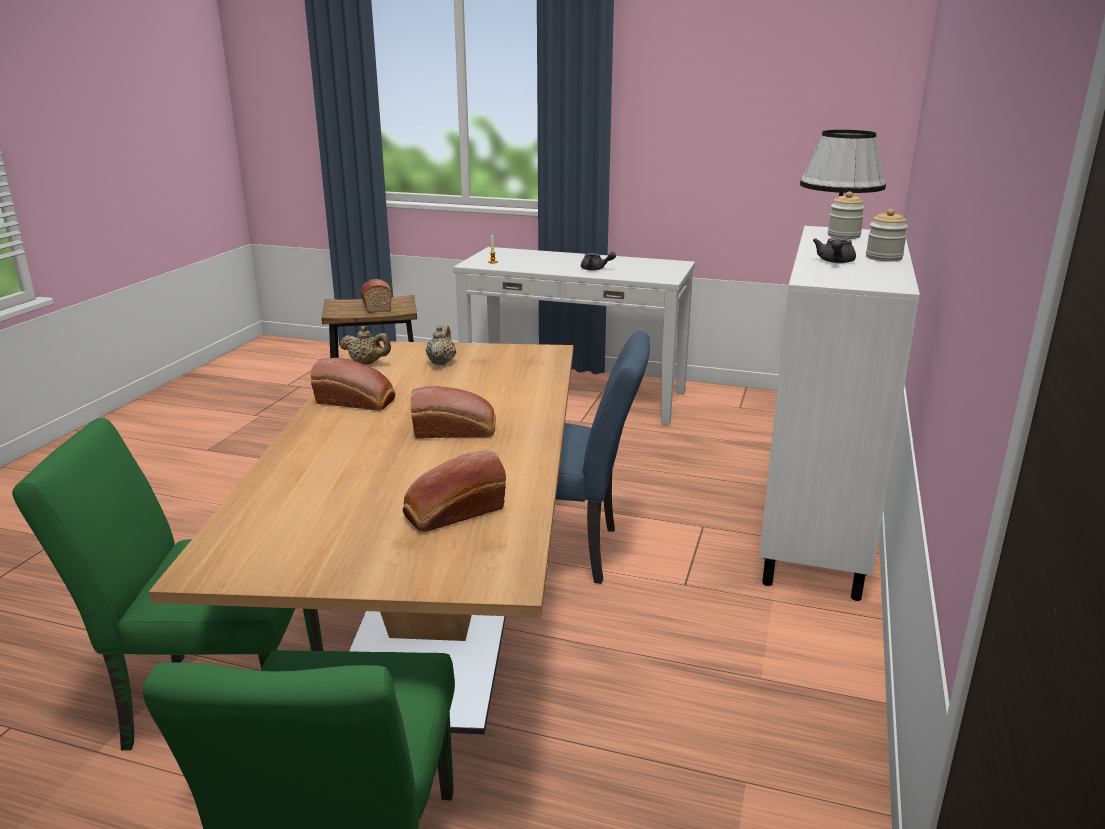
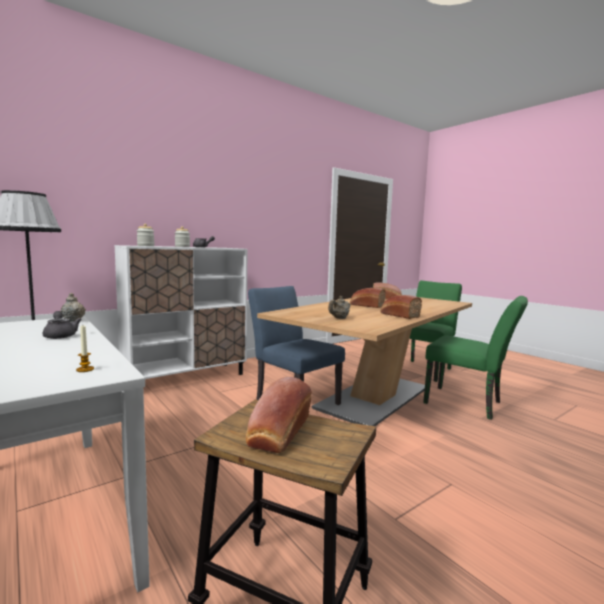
camera: 145 degrees left, 15 degrees down
(367, 363) = (381, 324): beige teapot -> beige teapot (73, 320)

